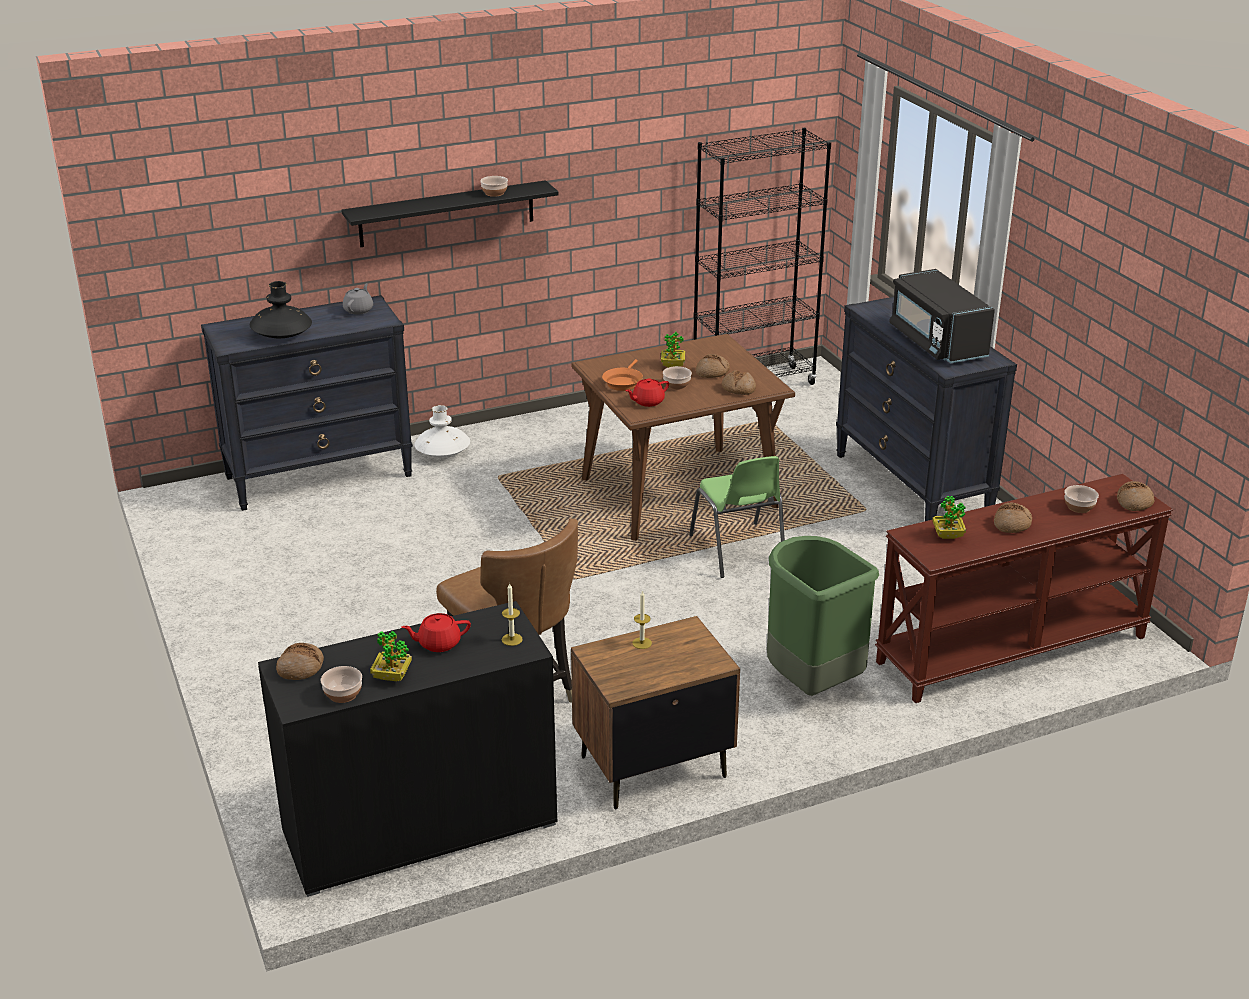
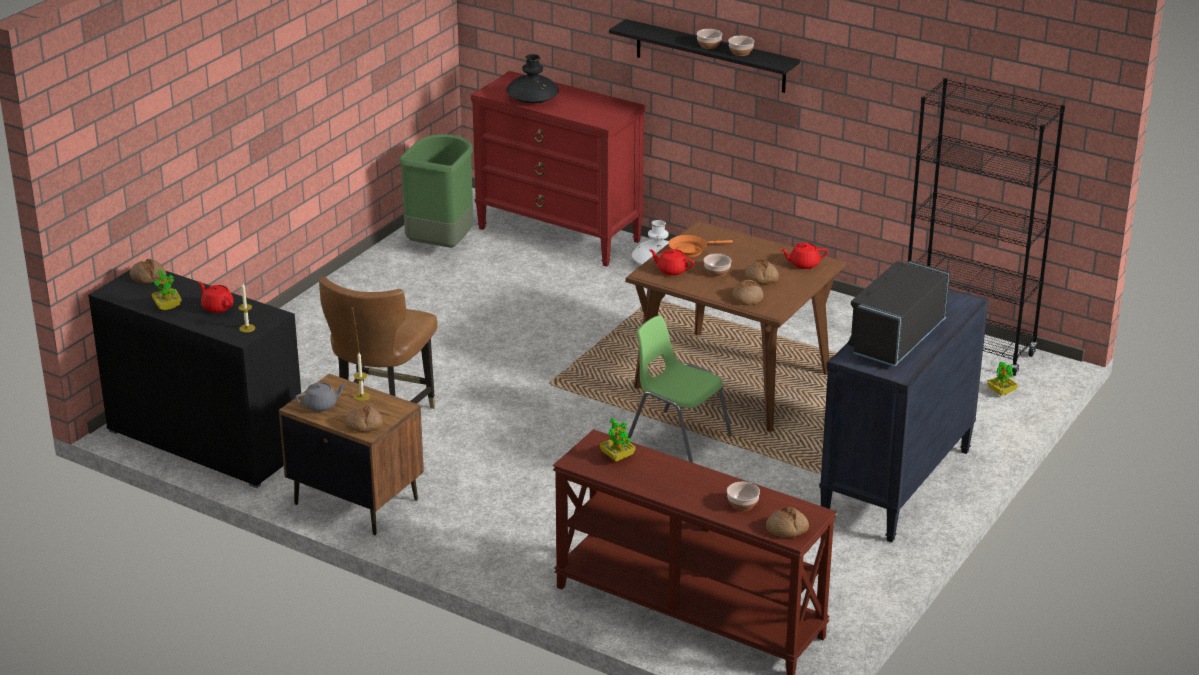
camera: 55 degrees right, 0 degrees up
(320, 476) = (560, 234): black dresser -> red dresser
(342, 694) = (133, 299): bowl -> bowl (708, 45)
(359, 310) = (607, 107): grey teapot -> grey teapot (321, 406)
(672, 365) = (749, 259): potted plant -> potted plant (1001, 392)
(711, 349) = (803, 264): none -> red teapot
(738, 551) = (677, 437): green chair -> green chair turned 90 degrees clockwise
(810, 683) = (530, 532): green trash can -> green trash can (441, 245)
(1012, 524) = (671, 480): bread -> bread (364, 425)

